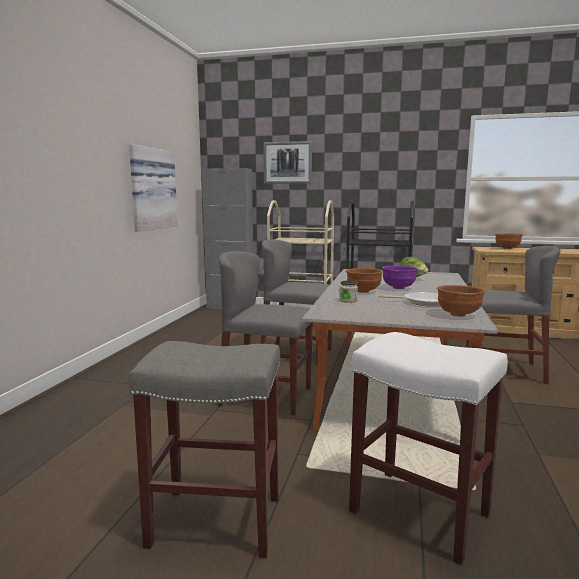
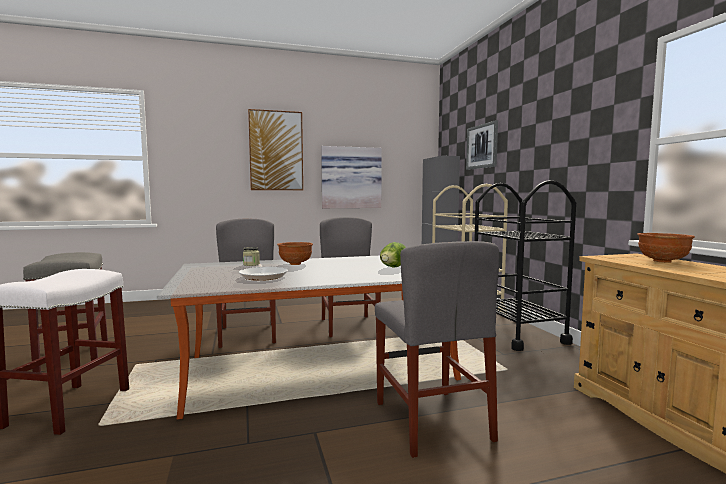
camera: 60 degrees right, 5 degrees down
(86, 146) = (276, 151): none -> picture
(399, 288) = (327, 268): purple bowl -> none
(459, 315) = (213, 285): brown bowl -> none

